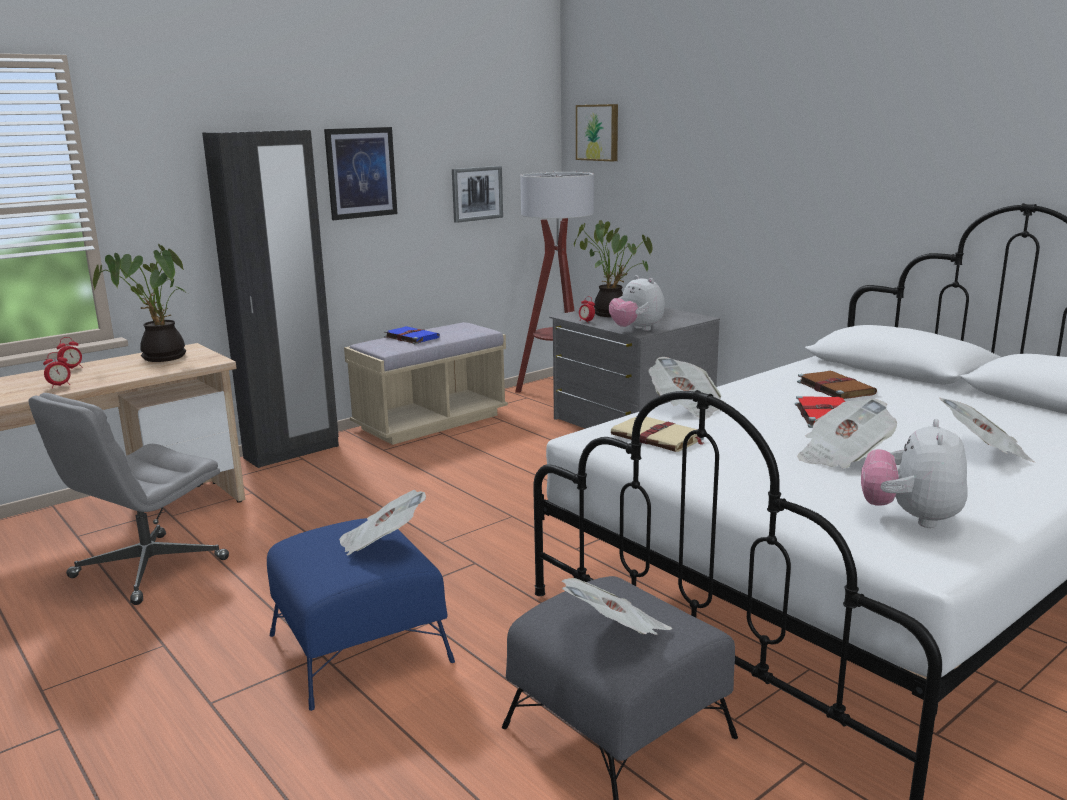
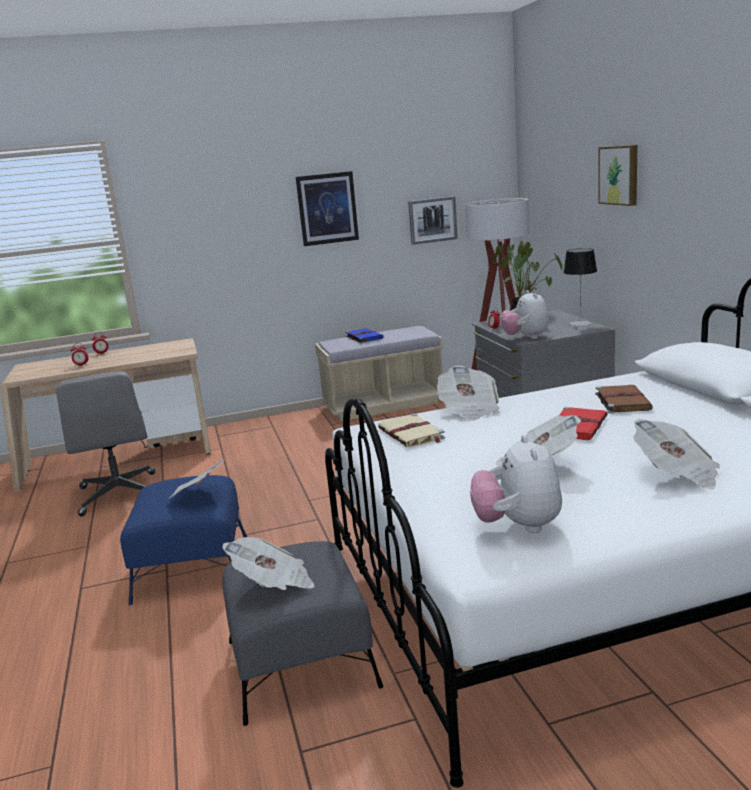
camera: 25 degrees right, 0 degrees up
(148, 569) = (119, 494): grey office chair -> grey office chair turned 75 degrees counterclockwise
(160, 357) = (157, 348): potted plant -> none
(292, 452) = (270, 421): black wardrobe -> none
(598, 132) = (538, 163): picture -> picture (620, 175)
(675, 313) = (580, 323): none -> table lamp
(910, 518) = (518, 526): plush toy -> plush toy turned 45 degrees counterclockwise

